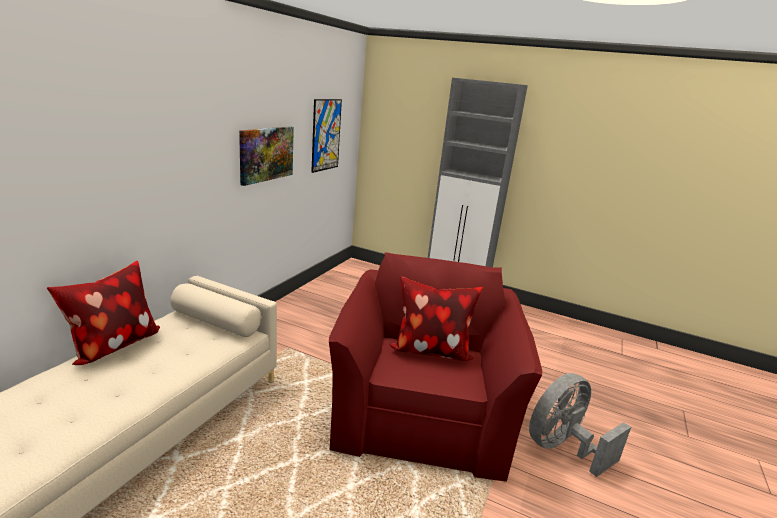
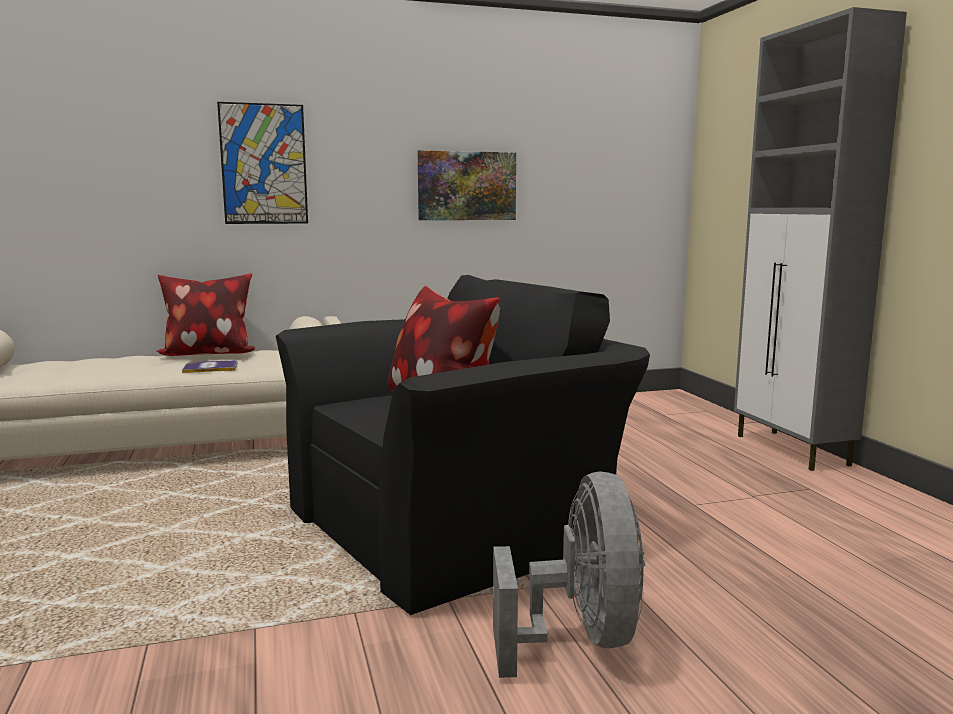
camera: 50 degrees right, 10 degrees down
(171, 365) = (210, 368): none -> book
(326, 135) = (598, 172): picture -> picture (264, 164)
(422, 409) = (457, 523): red armchair -> black armchair
(562, 448) = (580, 638): grey fan -> grey fan turned 75 degrees clockwise

